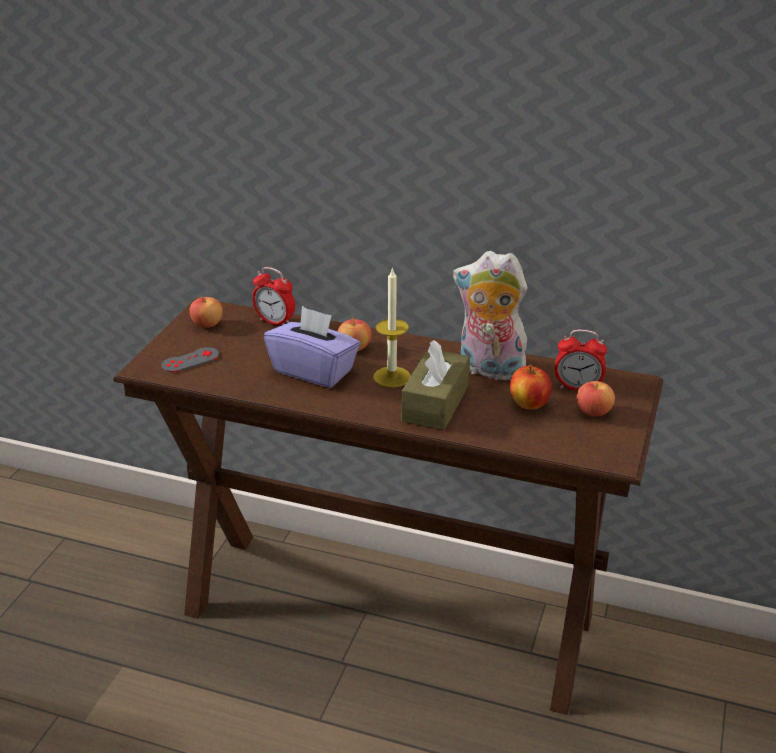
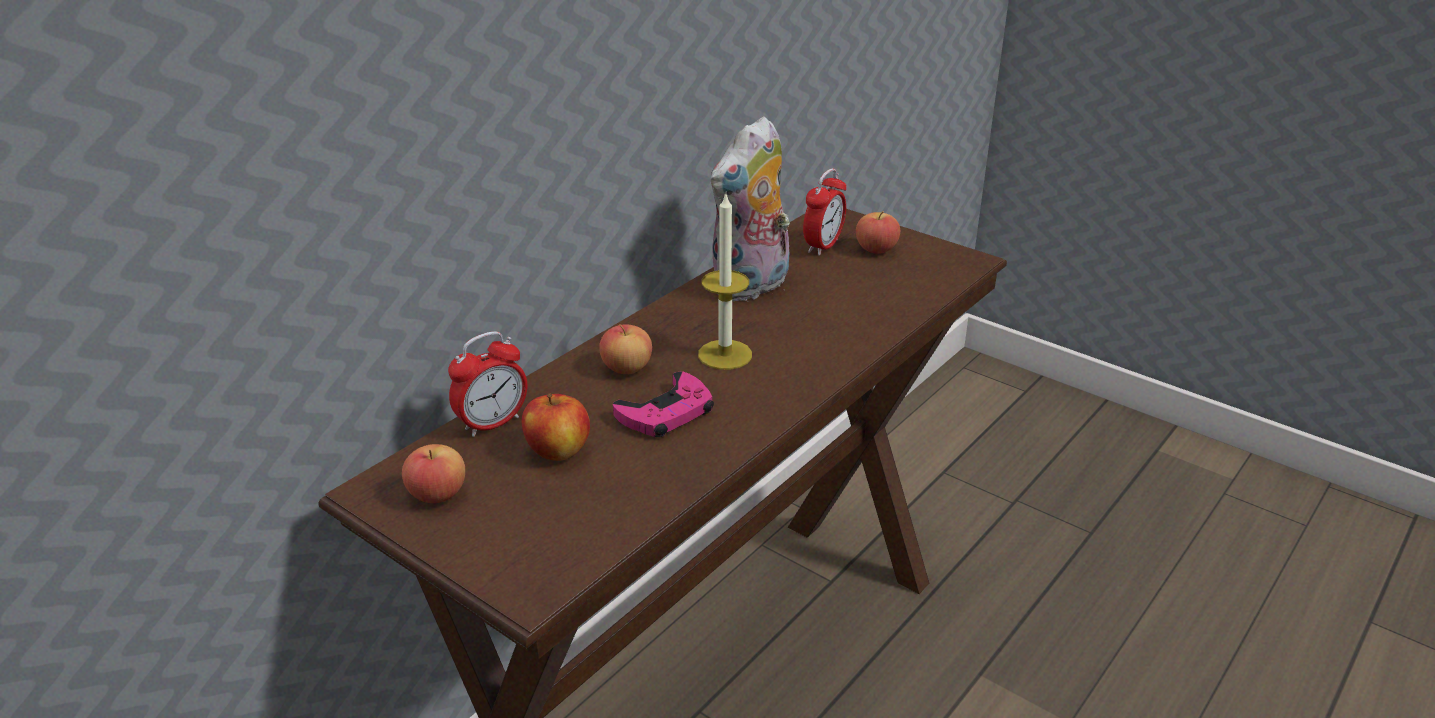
camera: 70 degrees left, 0 degrees up
(190, 360) = (547, 531): grey game controller -> none
(314, 371) = (666, 413): purple tissue box -> pink game controller
(435, 403) = (807, 337): brown tissue box -> none
(529, 404) = (842, 280): apple -> apple (558, 451)

